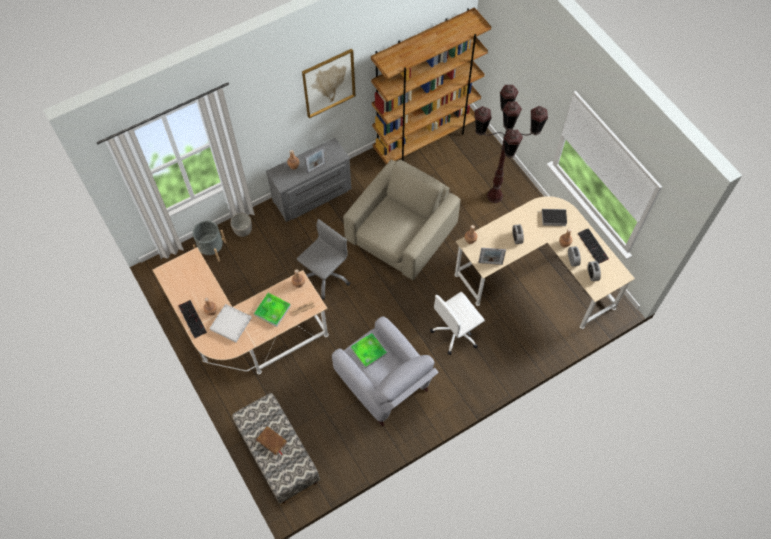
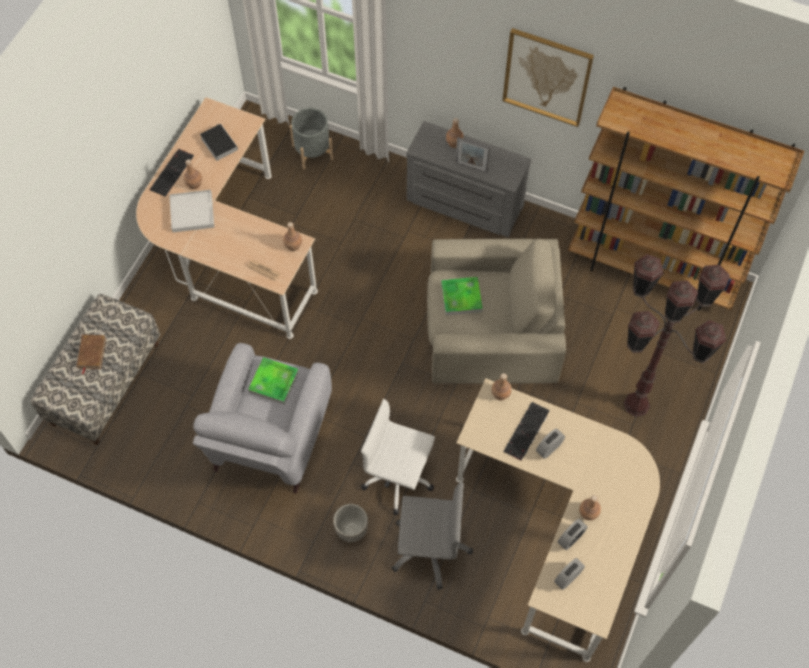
camera: 55 degrees right, 0 degrees up
(243, 231) = (359, 166): planter -> planter (351, 530)
(272, 310) = (238, 242): tray -> tray (461, 297)
(325, 276) = (367, 285): grey office chair -> grey office chair (430, 548)
(490, 263) = (485, 438): picture frame -> none
(553, 218) = (616, 476): book -> book (218, 143)
(593, 246) = (615, 554): keyboard -> keyboard (527, 432)

